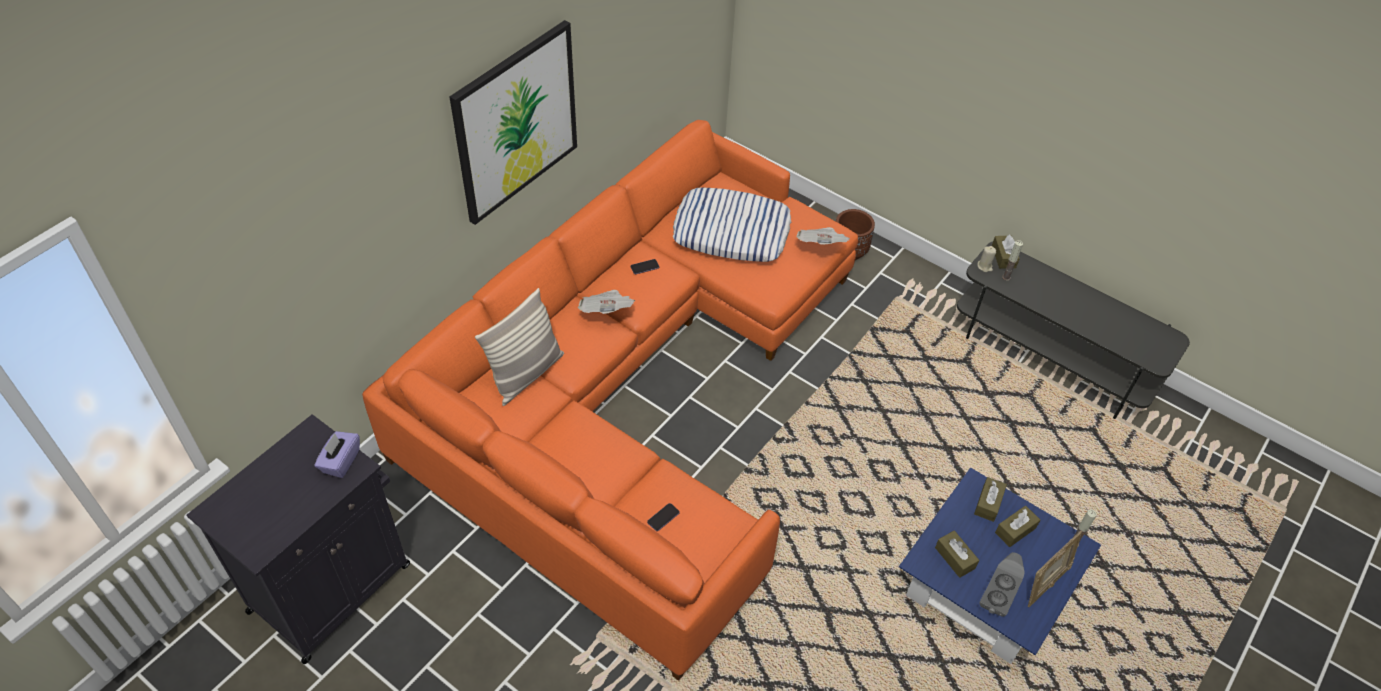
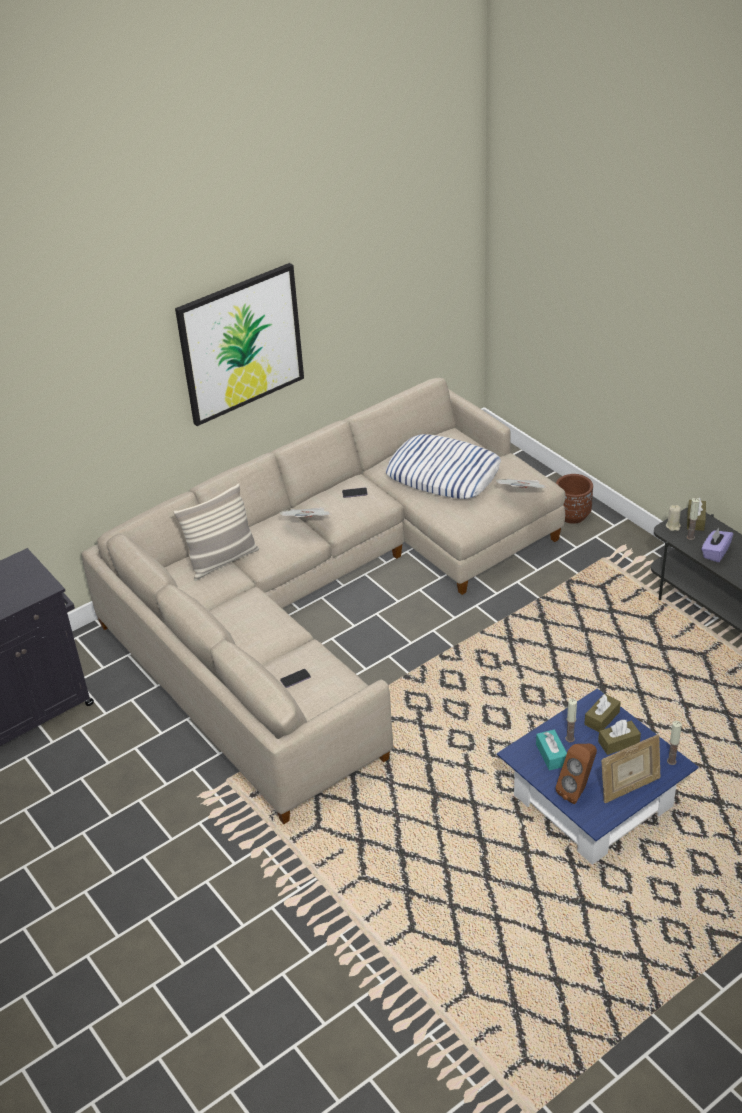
camera: 20 degrees right, 10 degrees down
(340, 461) = (36, 581): purple tissue box -> purple tissue box (715, 552)
(631, 389) = (326, 601): orange sofa -> beige sofa
(955, 558) = (551, 755): brown tissue box -> turquoise tissue box
(966, 534) = (570, 738): none -> candle
(996, 597) = (577, 791): grey speaker -> brown speaker

